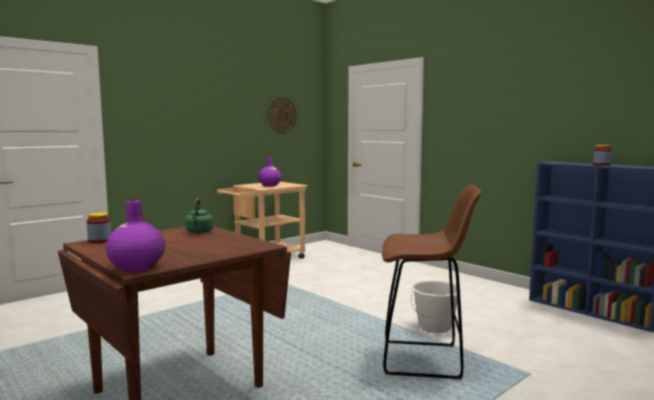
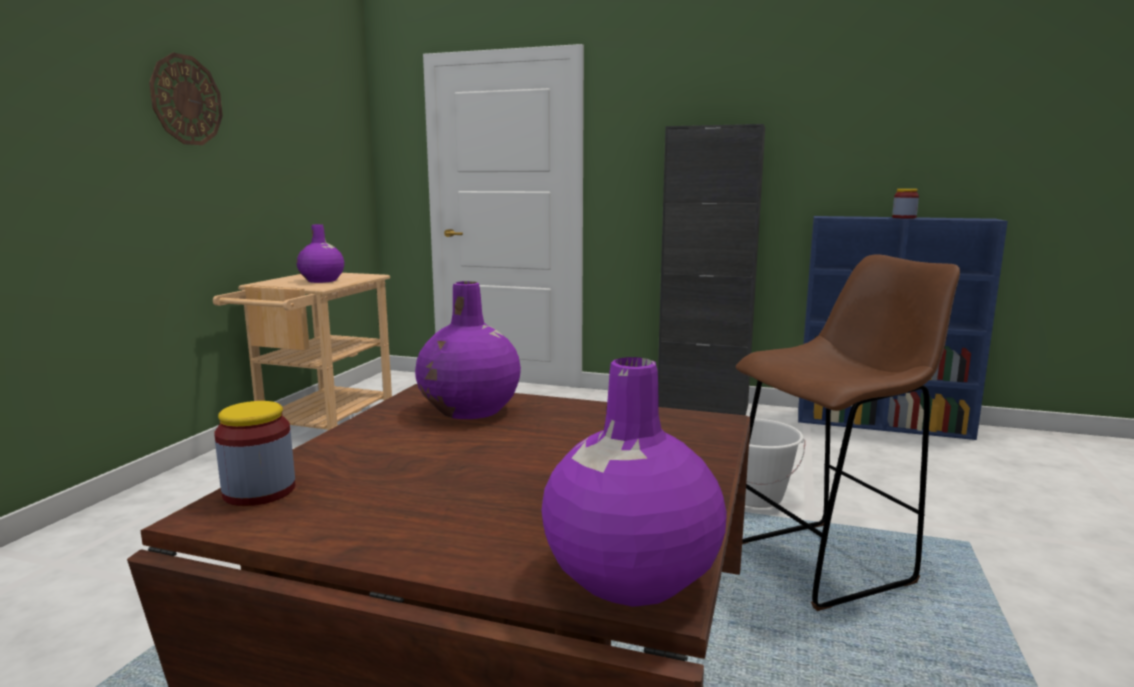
camera: 30 degrees left, 5 degrees up
(199, 232) = (470, 409): green kettle -> purple vase
(282, 115) = (309, 141): wall clock -> wall clock (186, 100)
(477, 282) = (702, 406): none -> black cabinet

